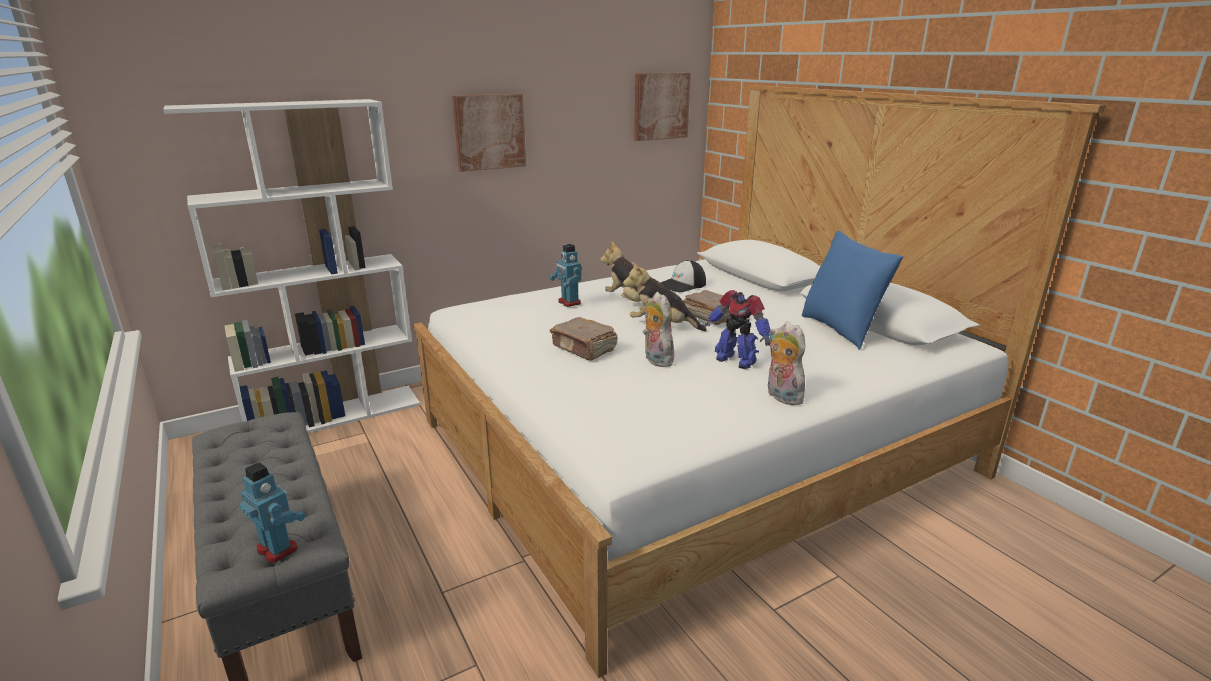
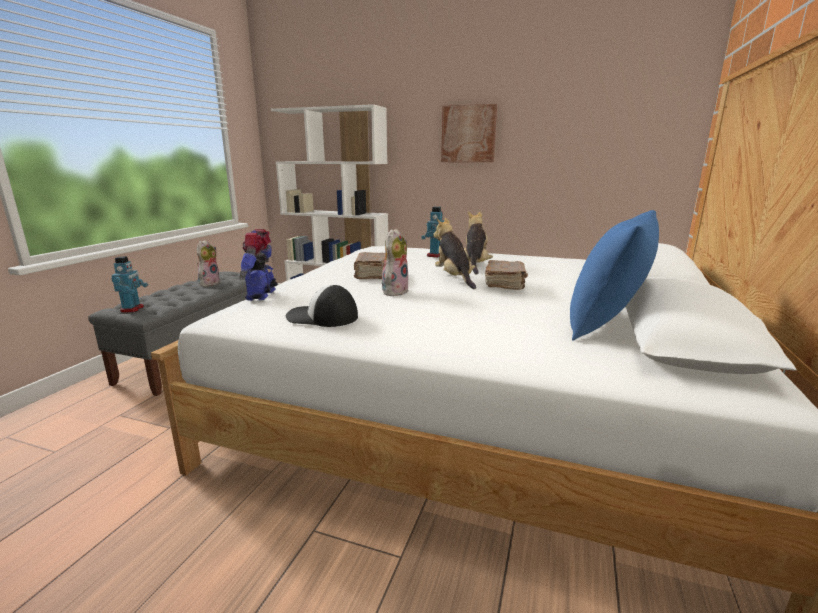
camera: 50 degrees right, 5 degrees down
(660, 106) = (644, 115): picture -> none
(682, 285) = (549, 267): cap -> cap (322, 317)
(735, 360) = (438, 307): toy robot -> toy robot (262, 295)
(781, 396) = (399, 335): plush toy -> plush toy (209, 283)

